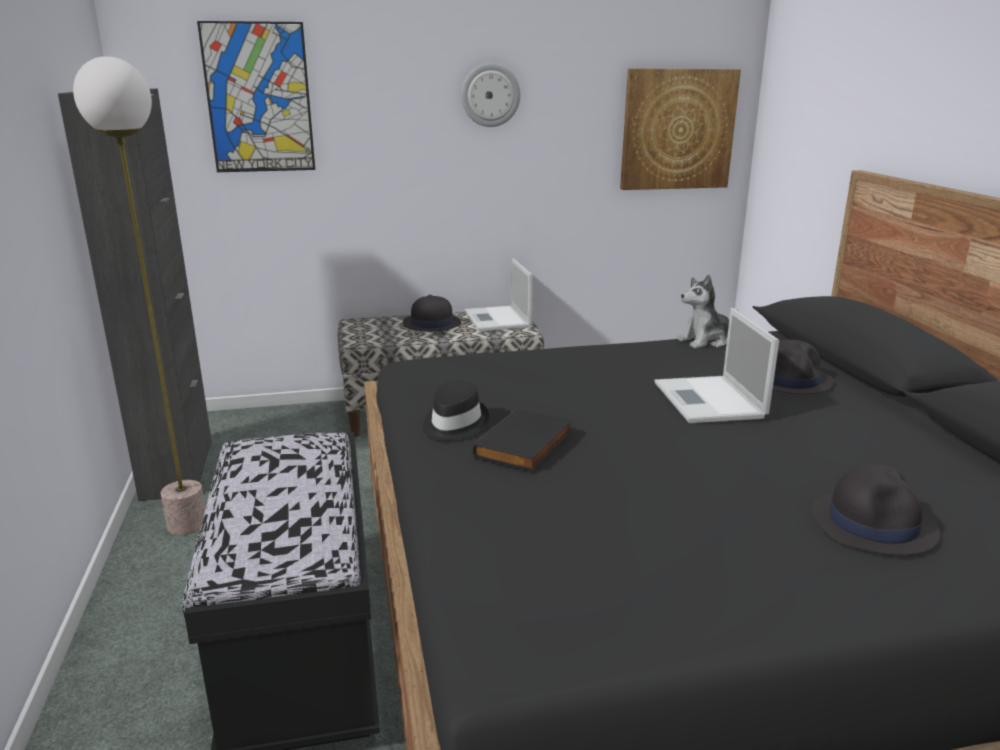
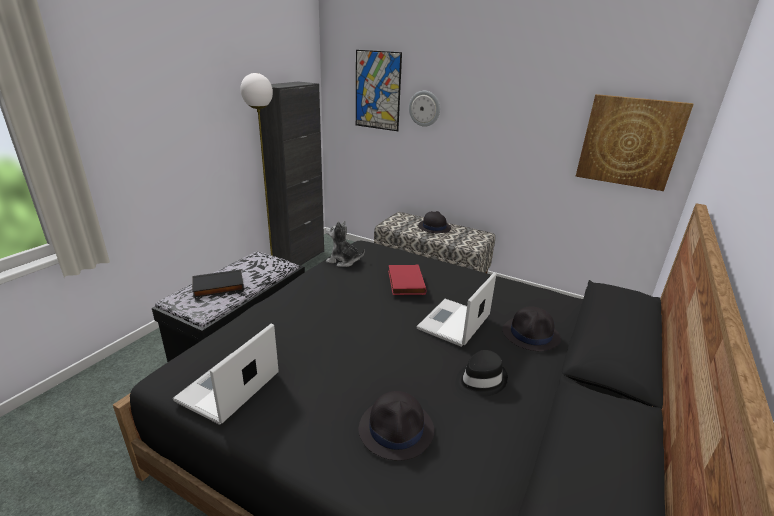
camera: 40 degrees right, 5 degrees up
(453, 424) = (320, 279): black hat -> black hat (480, 379)
(490, 95) = (497, 102): wall clock -> wall clock (424, 108)
(498, 319) = (470, 236): laptop -> laptop (227, 388)
(526, 446) = (328, 302): black book -> black book (218, 287)
(577, 381) = (404, 282): none -> red book
(705, 341) = (531, 290): plush toy -> plush toy (343, 261)

